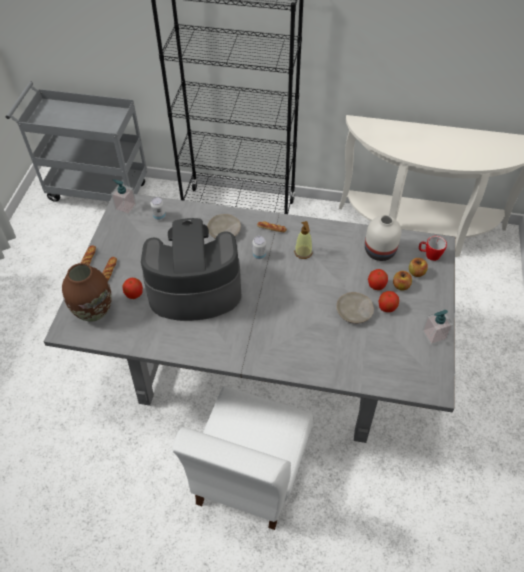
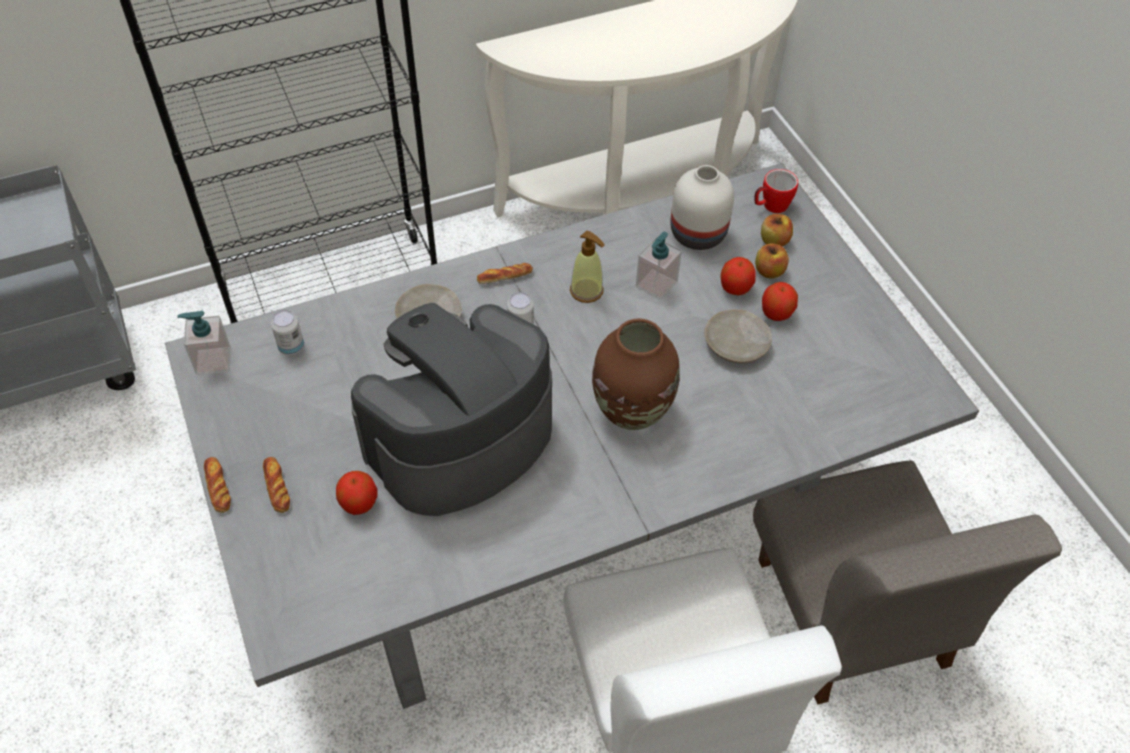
camera: 35 degrees left, 0 degrees up
(93, 311) = (307, 574): brown vase -> brown vase (632, 411)
(369, 486) = (851, 613): none -> grey chair
(434, 335) = (871, 320): soap dispenser -> soap dispenser (656, 285)

